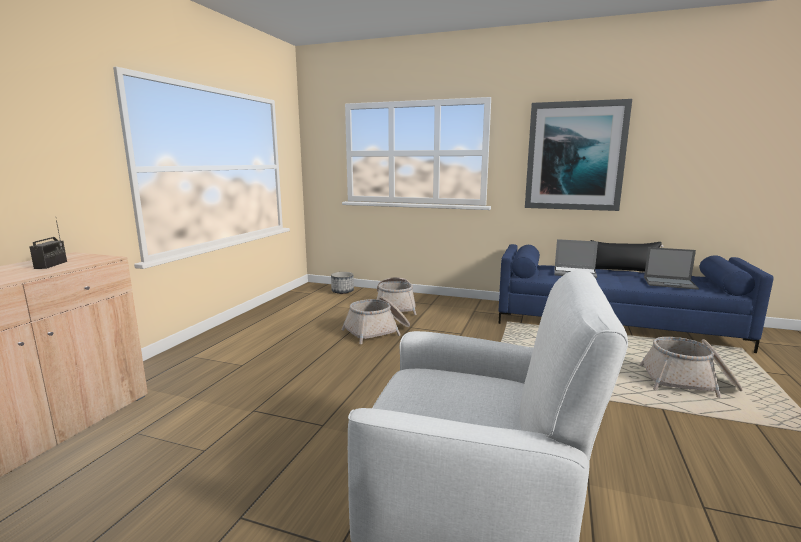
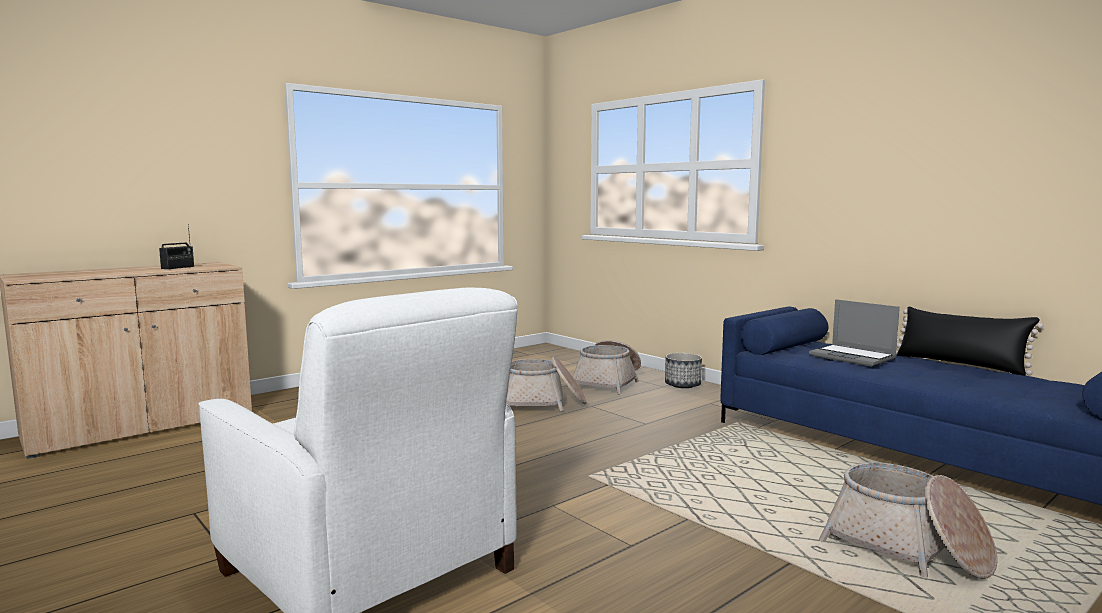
camera: 30 degrees right, 5 degrees down
(342, 291) = (570, 357): planter -> planter (683, 385)
(575, 156) = (886, 165): picture -> none
(670, 283) = (1004, 389): laptop -> none

